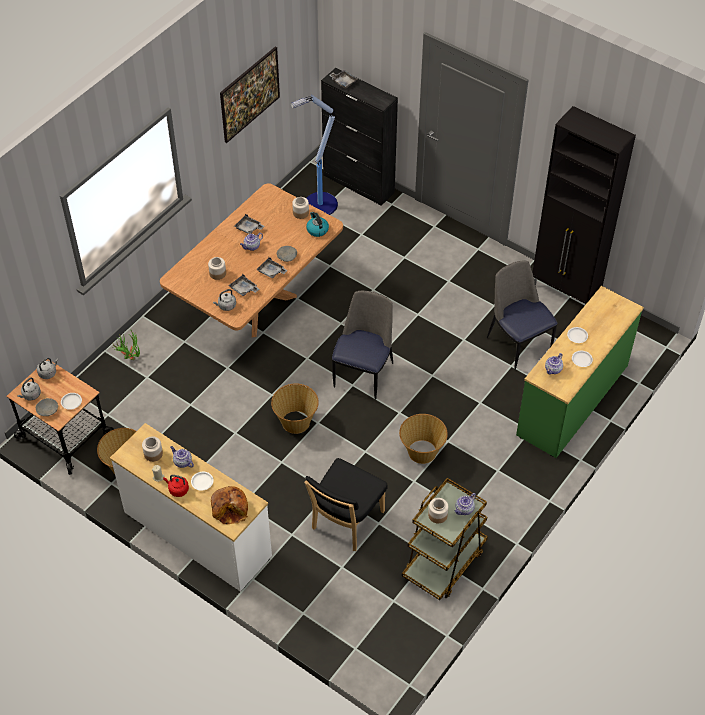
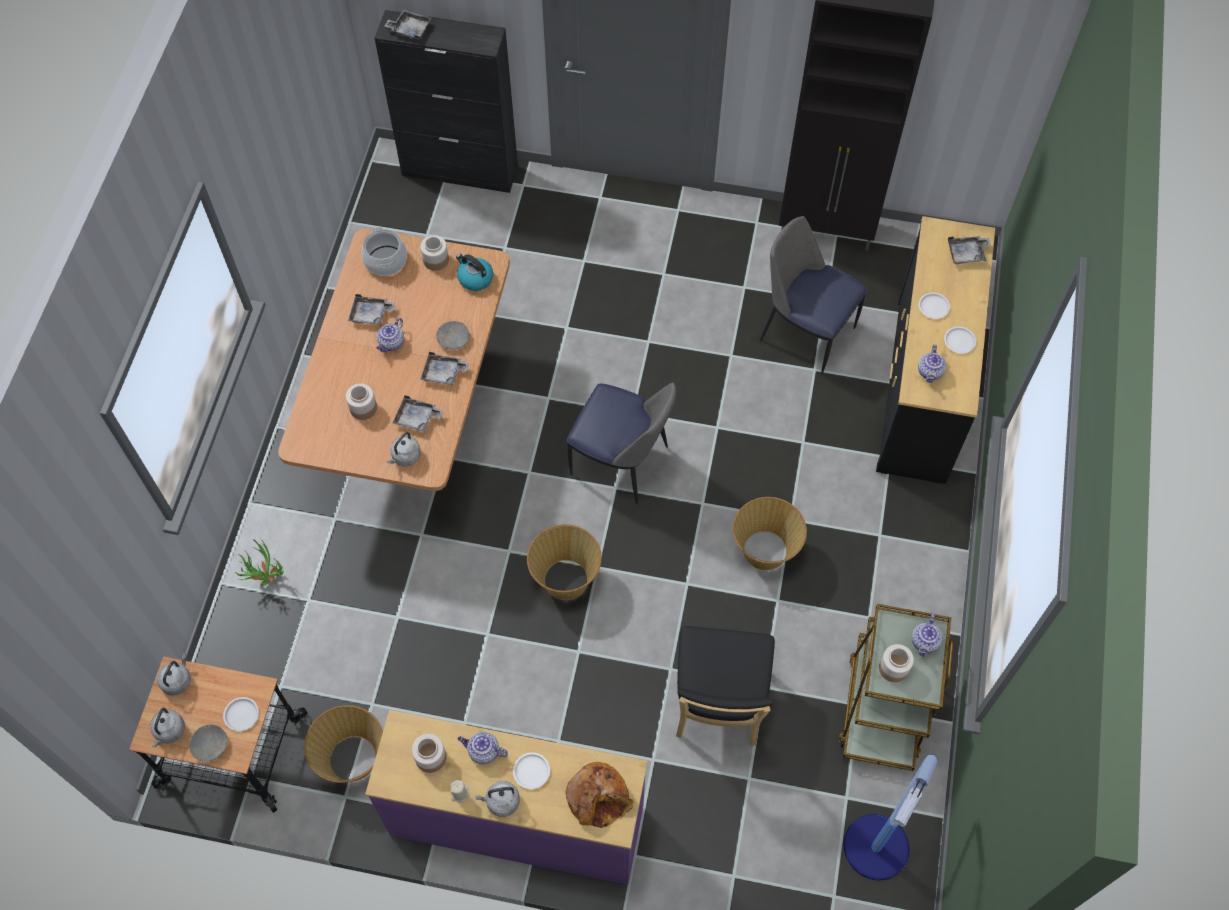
camera: 25 degrees left, 10 degrees up
(177, 490) = (501, 802): red kettle -> grey kettle
(197, 534) = (517, 822): white dresser -> purple dresser
(250, 106) = (293, 120): picture -> none
(272, 204) = (385, 261): none -> cooking pot
(319, 205) = (421, 224): floor lamp -> floor lamp (875, 849)
(364, 373) = (622, 462): chair -> chair turned 120 degrees clockwise
(573, 400) = (922, 388): green dresser -> black dresser
(616, 315) = (967, 254): none -> grey tray

